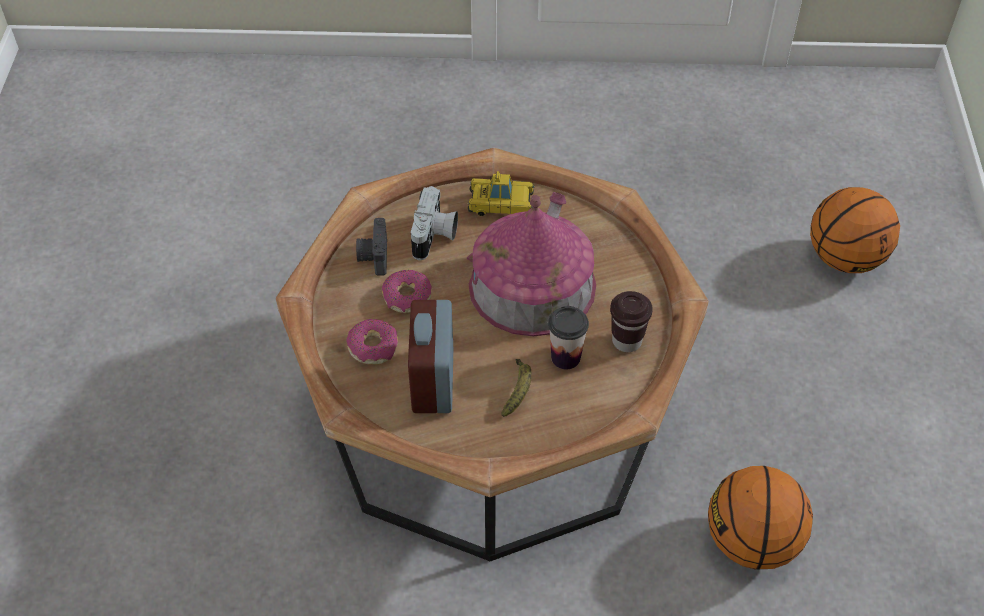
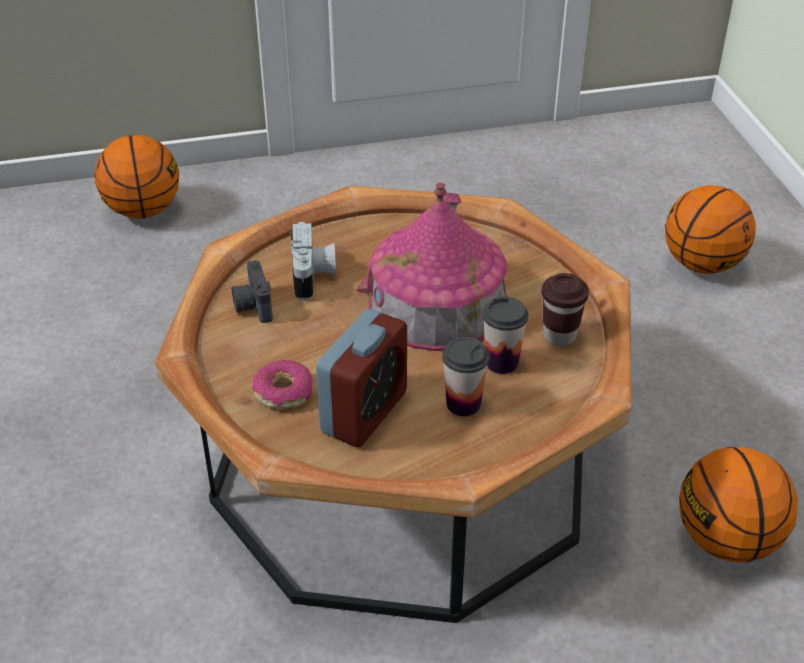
camera: 15 degrees left, 10 degrees down
(341, 100) = (143, 211): none -> basketball
(407, 297) = (304, 338): donut -> none
(433, 381) = (364, 412): alarm clock -> alarm clock turned 135 degrees counterclockwise
(501, 203) = (374, 234): toy car -> none
(518, 391) = (463, 404): banana -> cup

